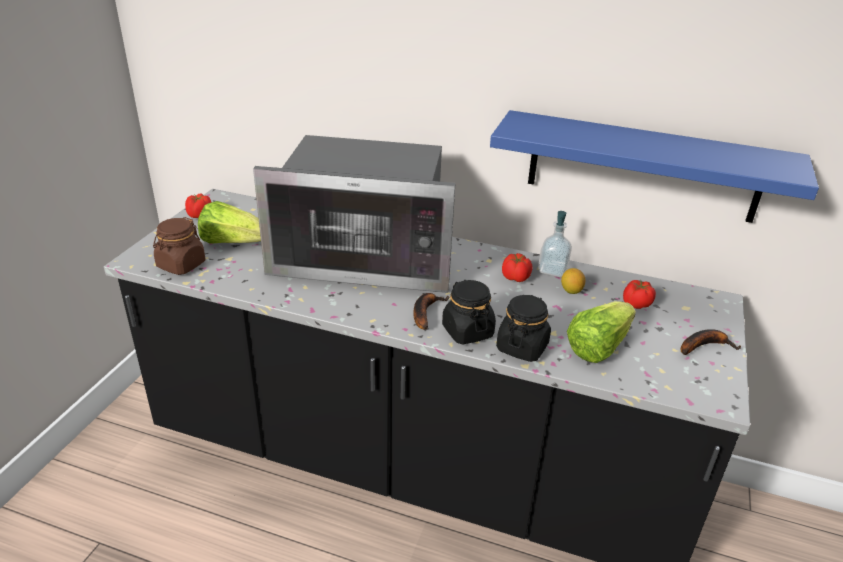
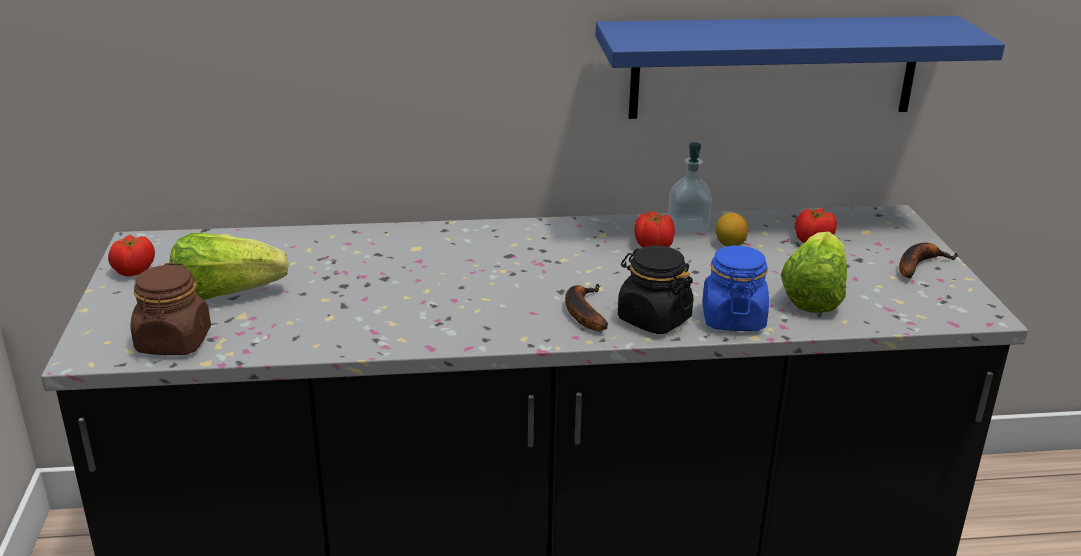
camera: 25 degrees left, 5 degrees down
(365, 258) = (441, 269): microwave -> none
(522, 347) = (732, 318): black jar -> blue jar

